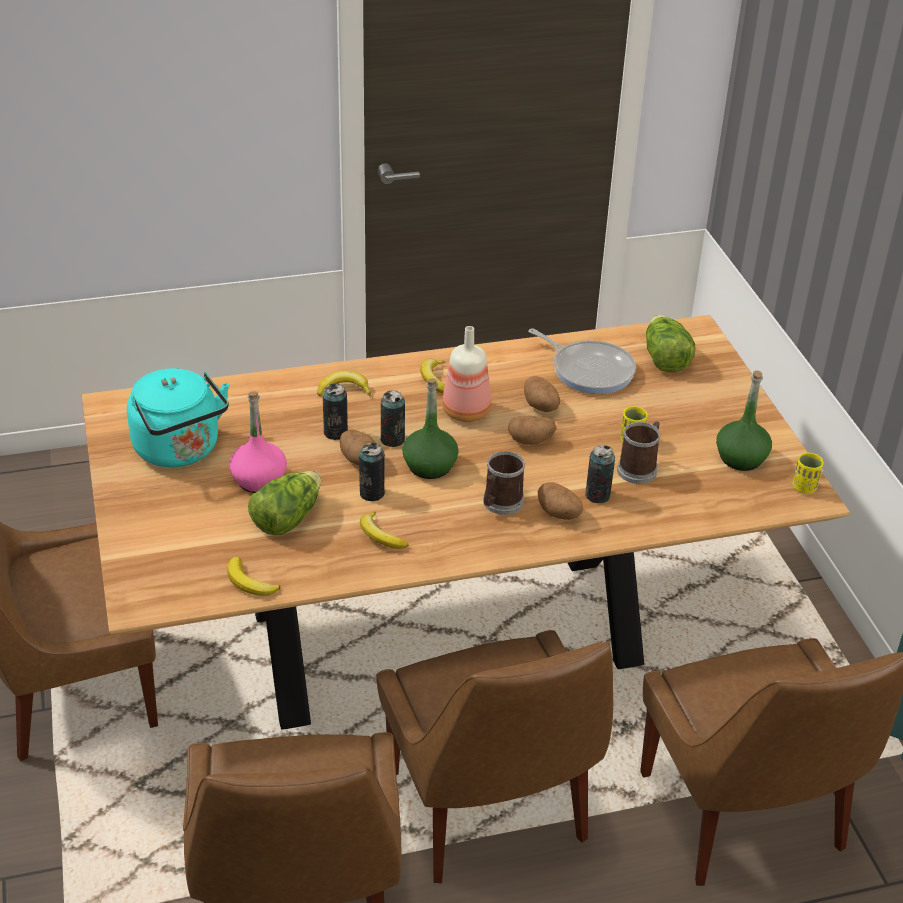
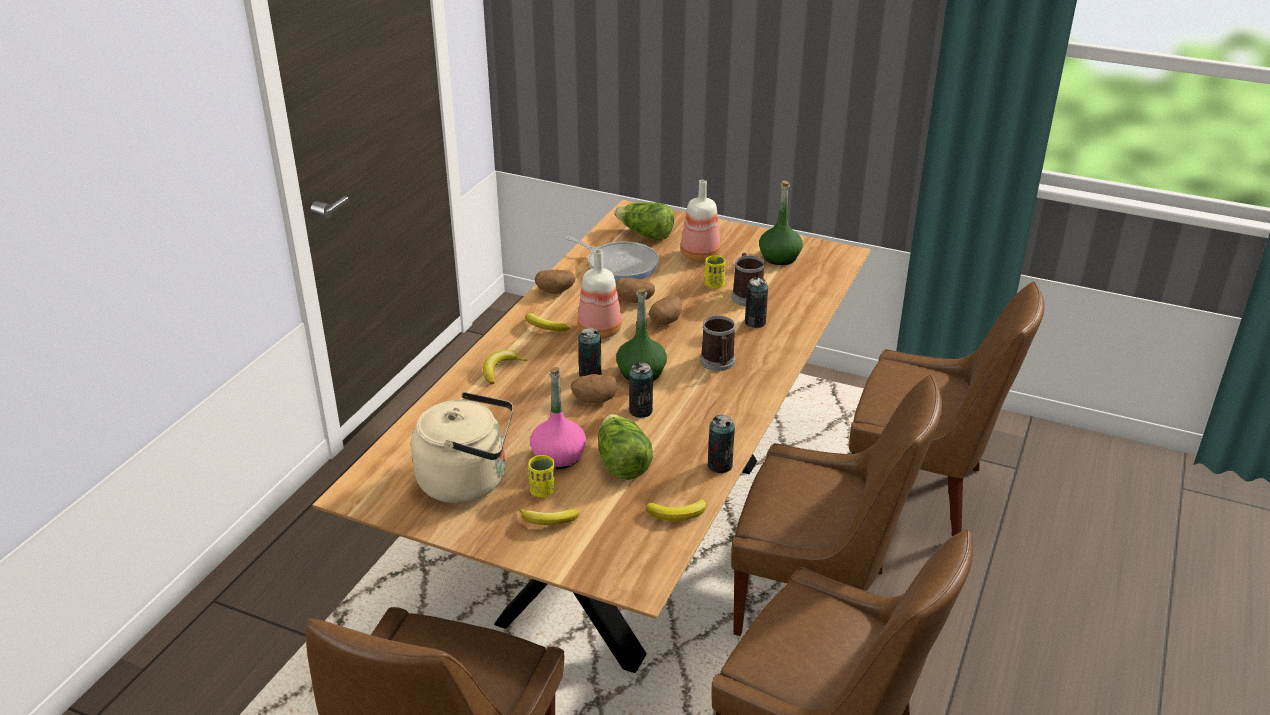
camera: 50 degrees left, 5 degrees down
(180, 450) = (468, 481): turquoise kettle -> beige kettle
(335, 432) = (548, 396): can -> can (720, 465)
(380, 536) = (694, 429): banana -> banana (548, 521)
(559, 514) = (756, 345): potato -> potato (555, 291)
(589, 370) = (619, 265): frying pan -> frying pan turned 45 degrees clockwise
(672, 407) = (698, 255): none -> bottle
(804, 487) = (832, 251): yellow cup -> yellow cup (542, 491)

